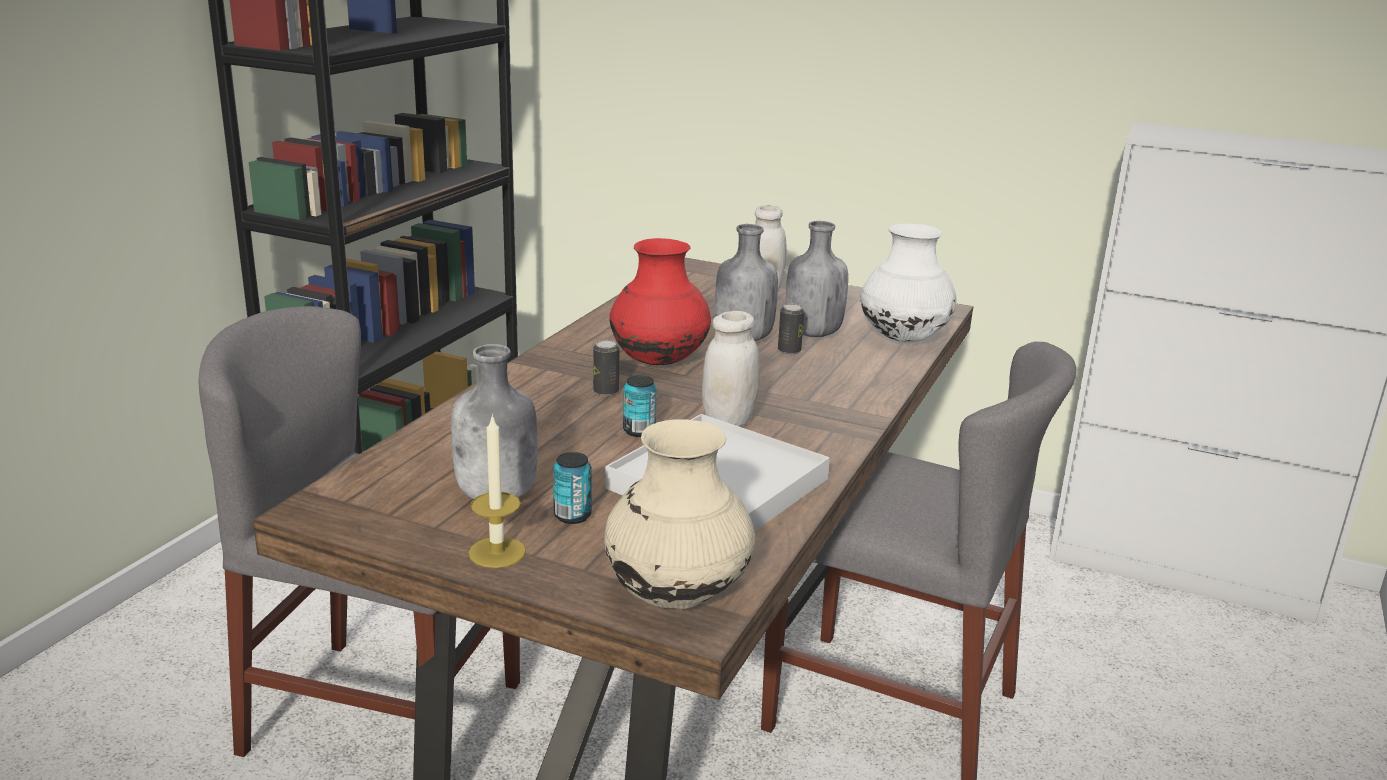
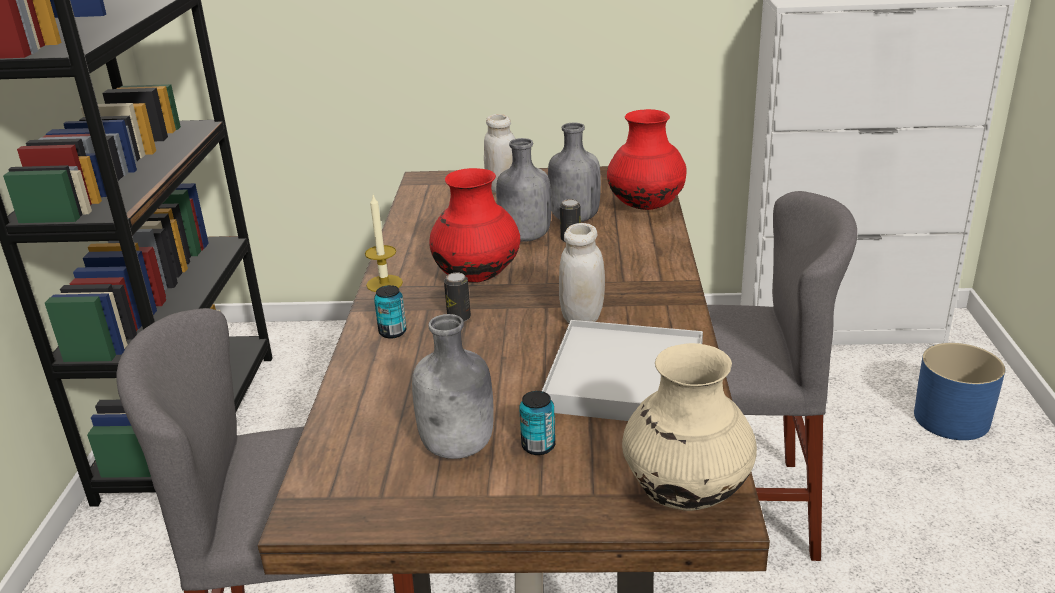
camera: 20 degrees left, 5 degrees up
(497, 552) = (508, 502): candle -> candle (384, 284)
(639, 431) = (520, 348): can -> can (392, 332)
(903, 339) = (646, 206): white vase -> red vase
(1262, 709) = (952, 419): none -> blue planter

